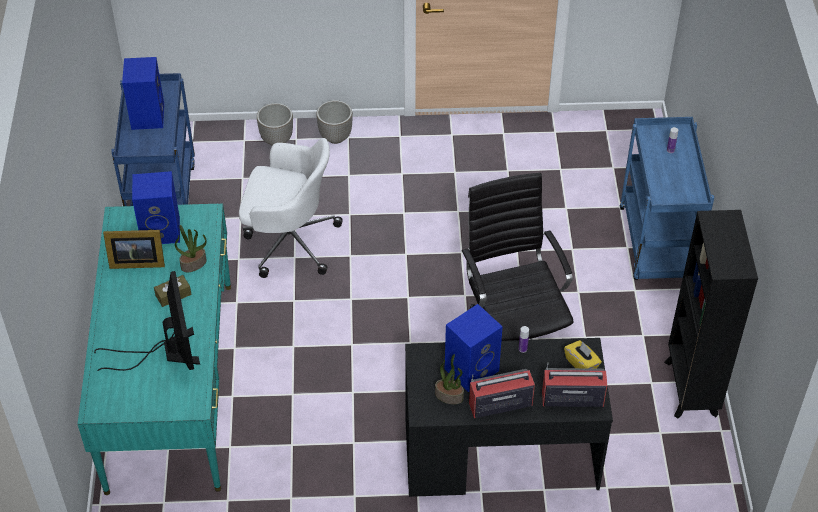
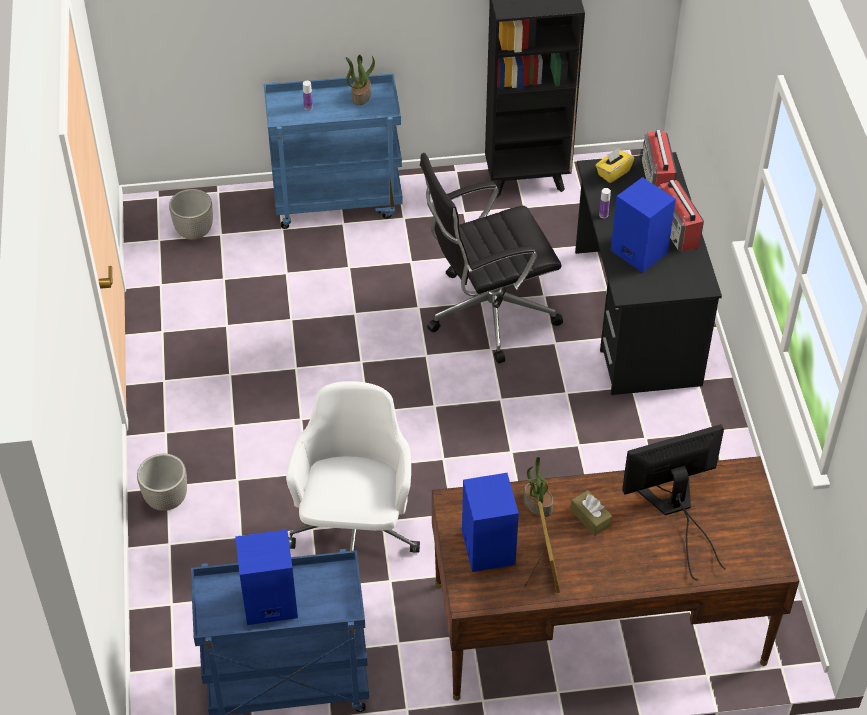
camera: 95 degrees left, 0 degrees up
(170, 384) = (599, 623): turquoise desk -> brown desk
(277, 140) = (170, 565): planter -> planter (194, 232)
(449, 395) = (675, 267): potted plant -> potted plant (361, 96)

